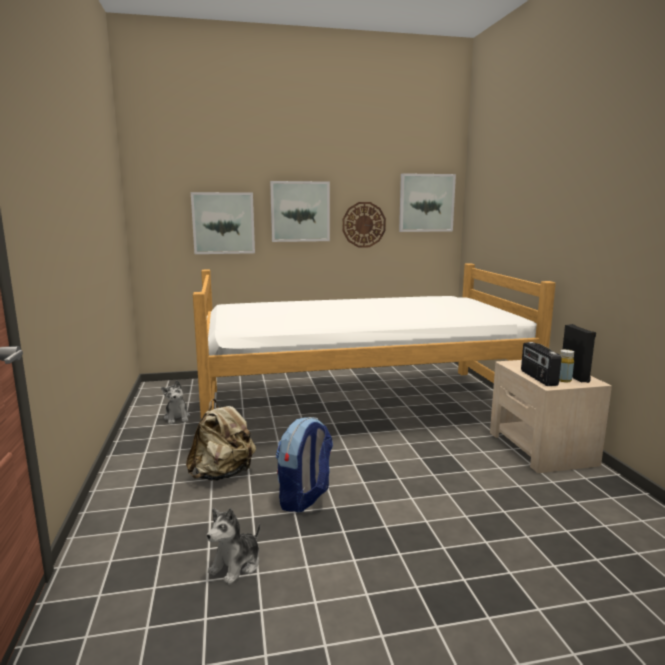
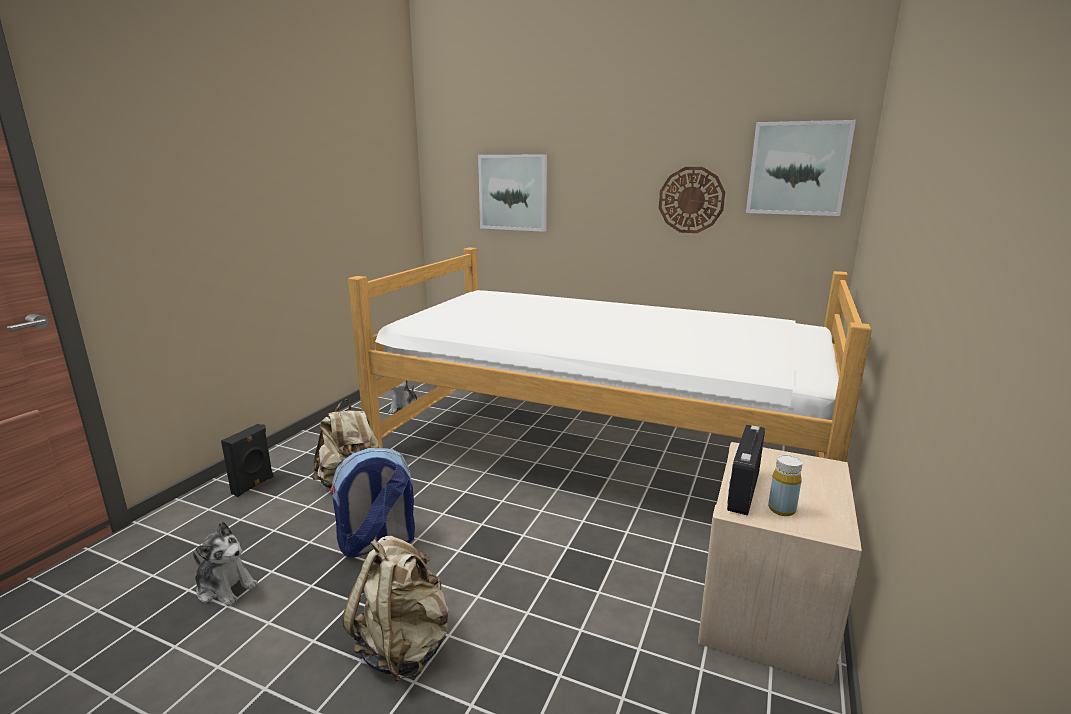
camera: 35 degrees right, 5 degrees up
(236, 565) = (225, 587): plush toy -> plush toy turned 135 degrees counterclockwise
(300, 211) = (603, 179): picture -> none
(412, 536) = (404, 647): none -> beige backpack
(575, 376) = (819, 510): black speaker -> black speaker (253, 485)

